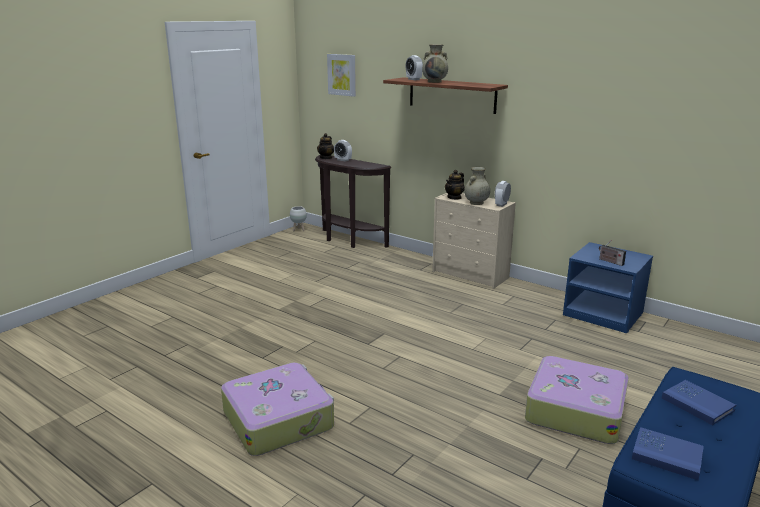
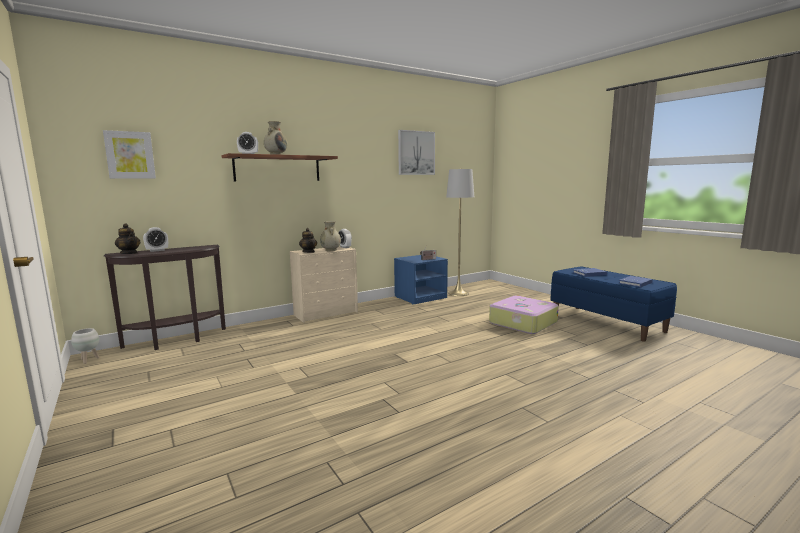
camera: 70 degrees left, 10 degrees down
(279, 419) = (516, 413): suitcase -> none
(662, 84) = (416, 153): none -> picture
(667, 340) = (458, 293): none -> grey floor lamp

